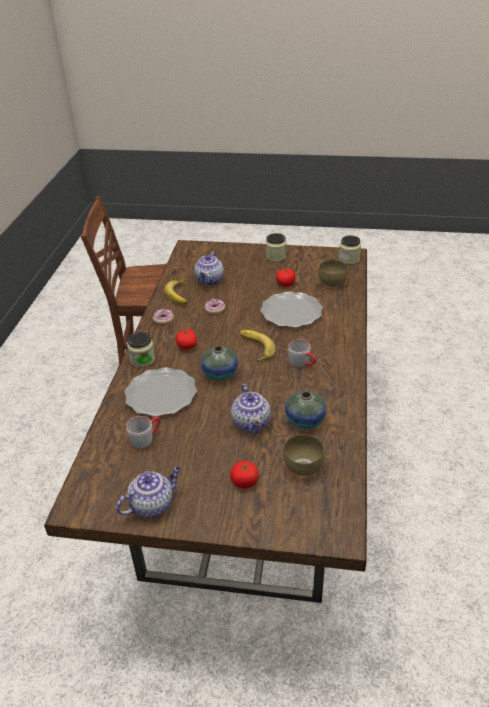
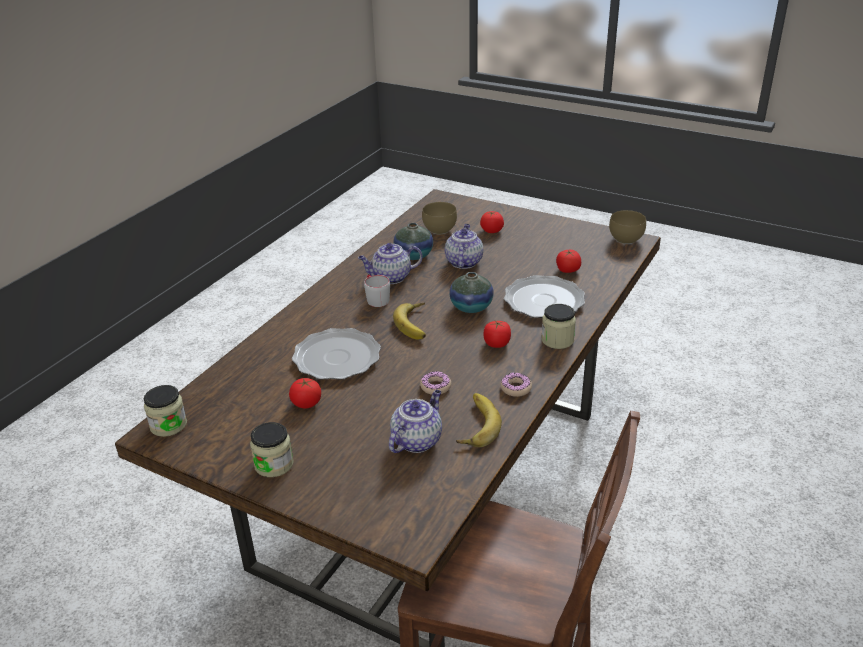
camera: 160 degrees left, 5 degrees down
(146, 437) = (567, 270): grey mug -> tomato
(153, 504) = (570, 231): teapot -> teapot (391, 278)
(331, 283) = (242, 388): brown bowl -> brown bowl (627, 240)

